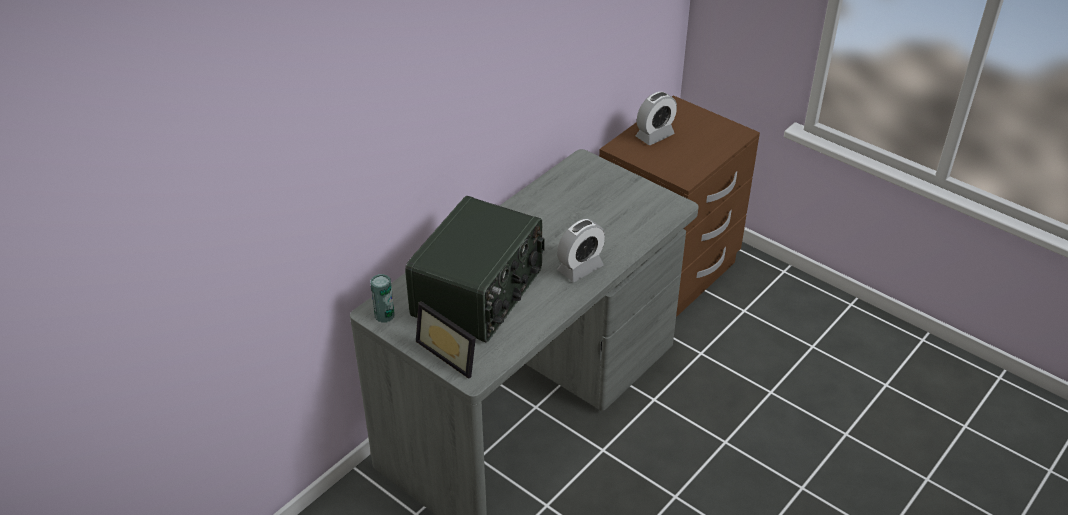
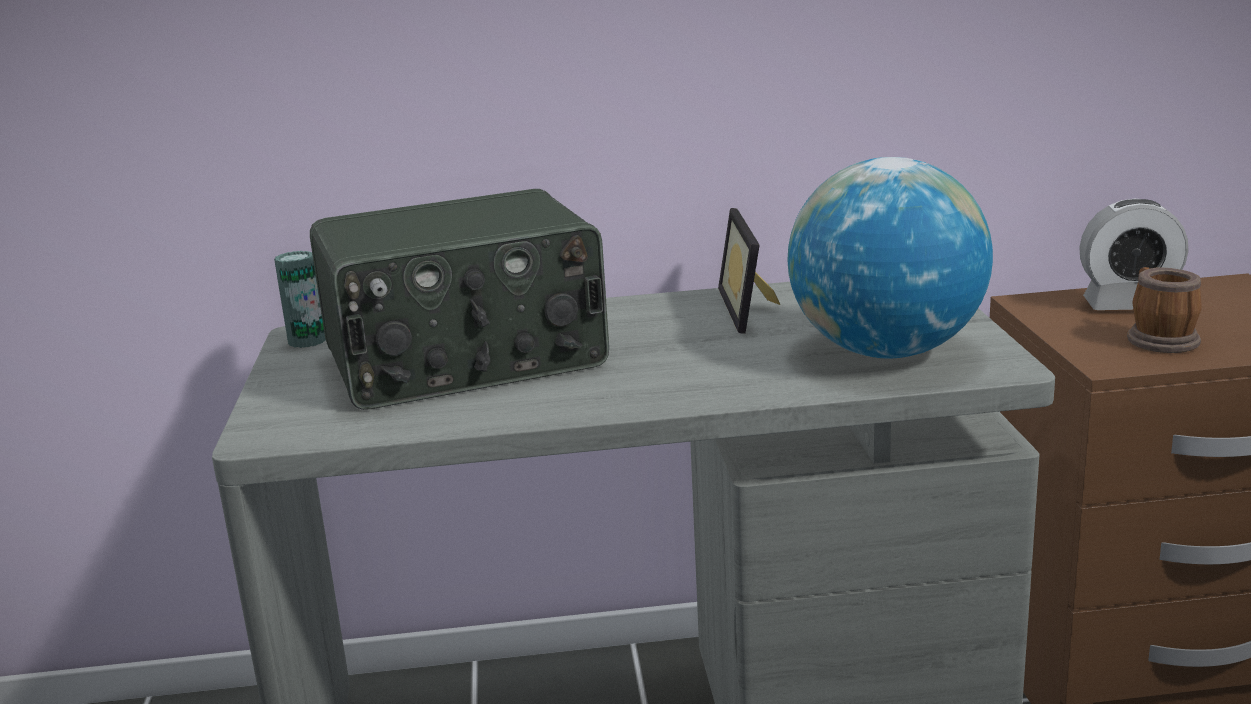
camera: 45 degrees right, 20 degrees down
(451, 352) = (296, 403): picture frame -> picture frame (753, 309)
(580, 268) = (672, 383): alarm clock -> none
(629, 213) = (886, 351): none -> globe
(685, 155) = (1158, 338): none -> mug

